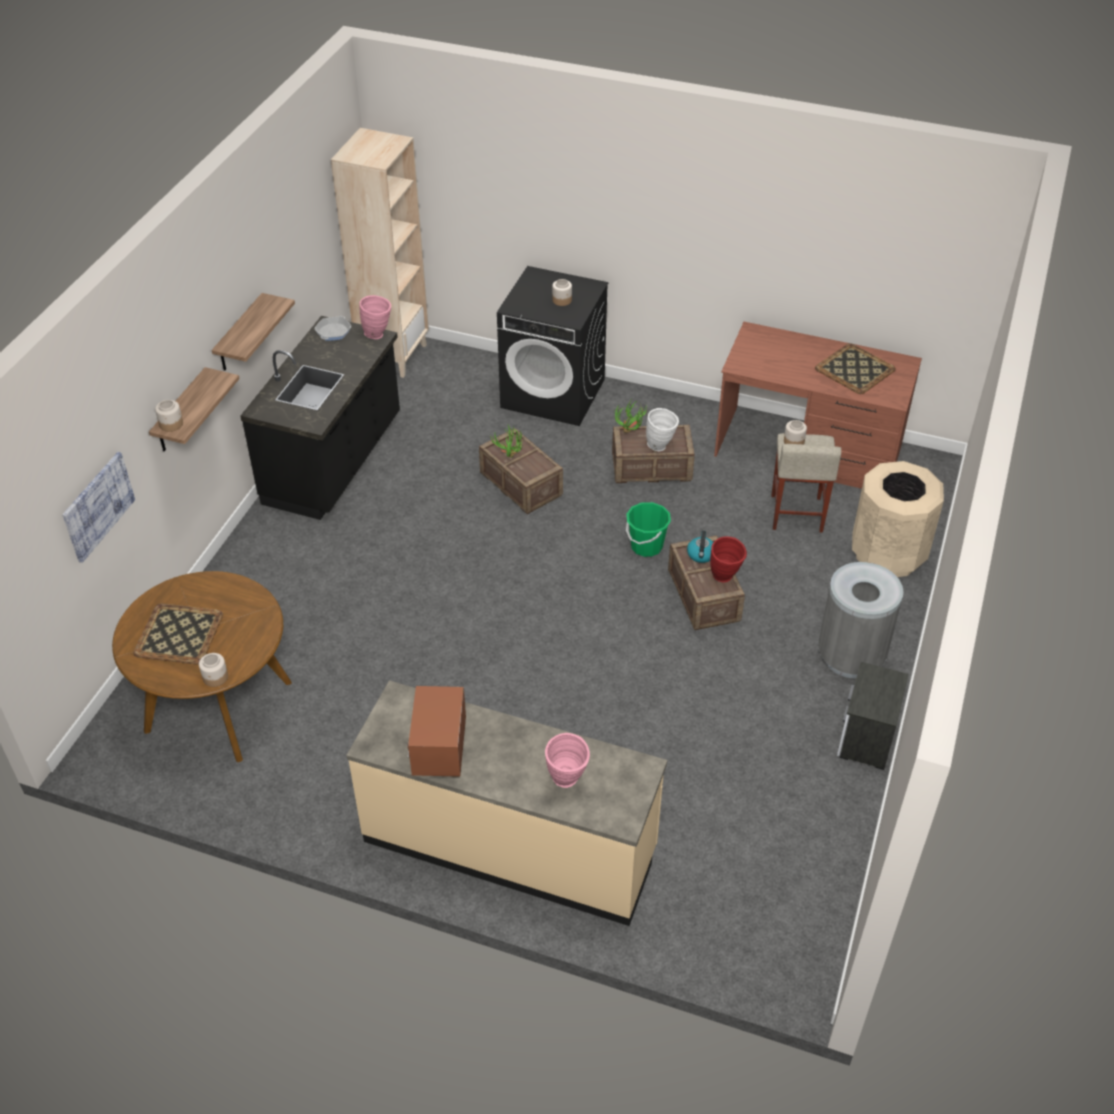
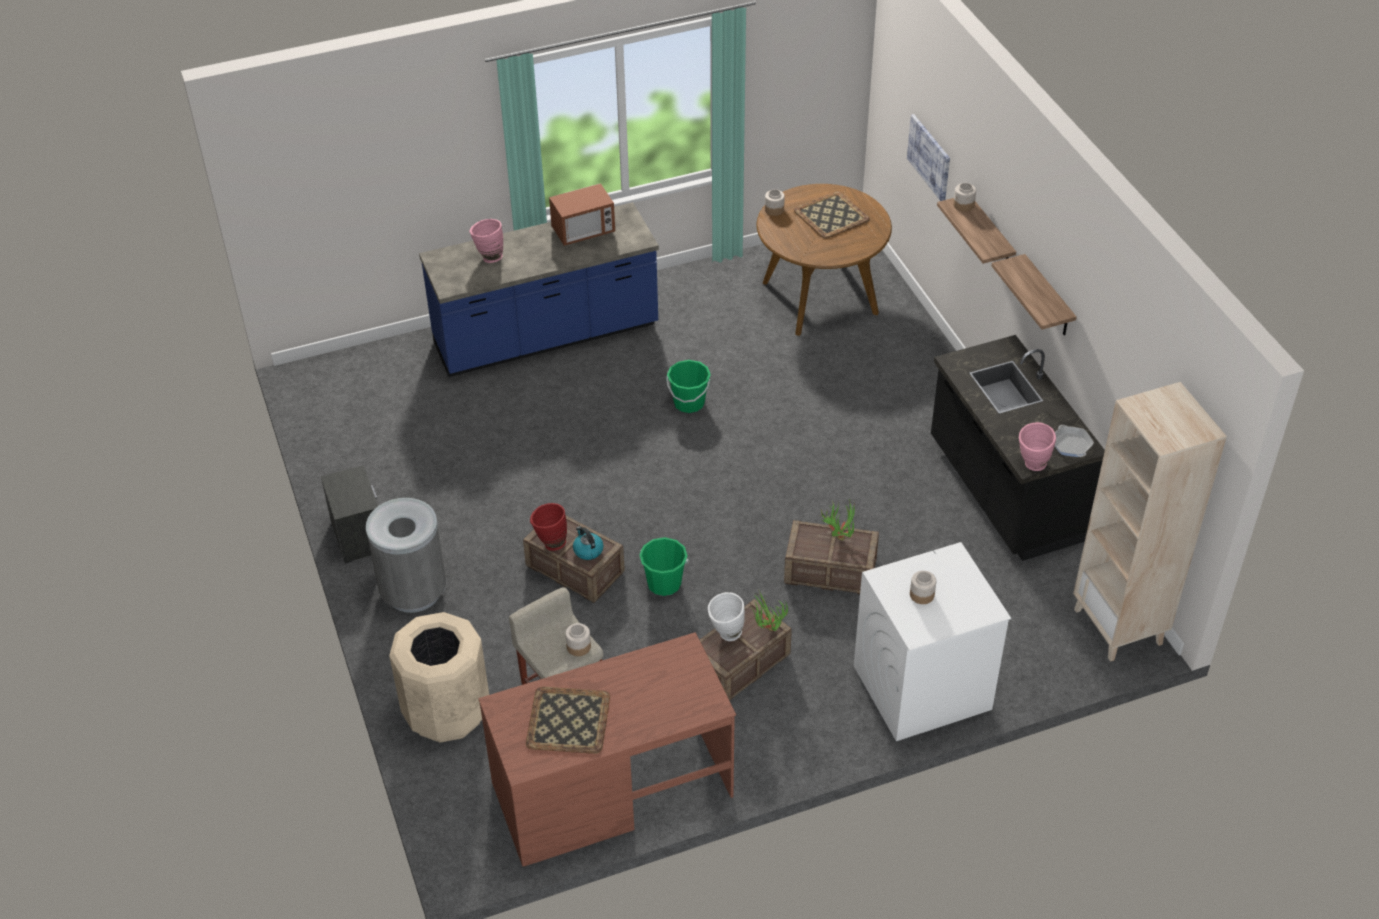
camera: 140 degrees right, 0 degrees up
(439, 748) = (583, 231): microwave -> microwave turned 105 degrees clockwise
(462, 678) = (689, 403): none -> green bucket
(510, 845) = (546, 337): beige counter -> blue counter
(553, 393) = (921, 688): black washing machine -> white washing machine

